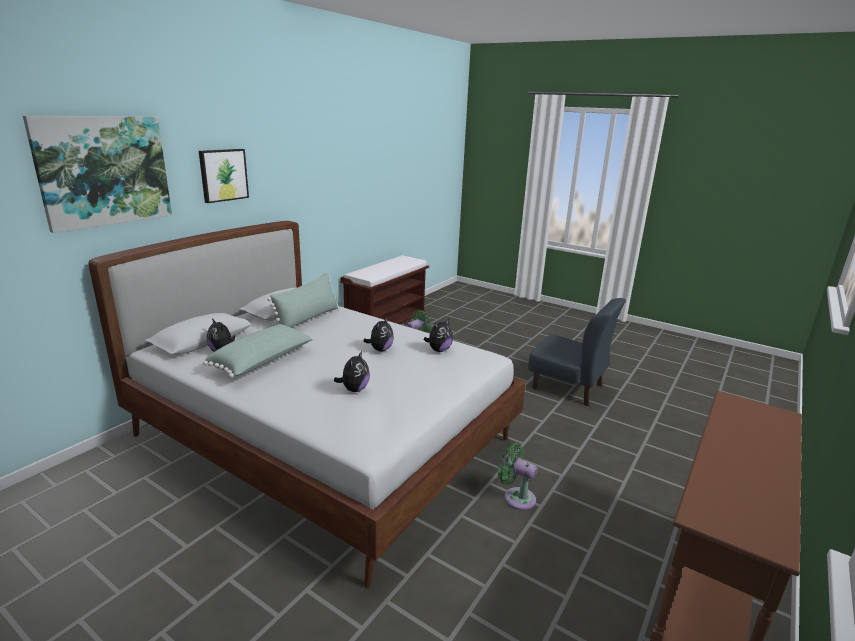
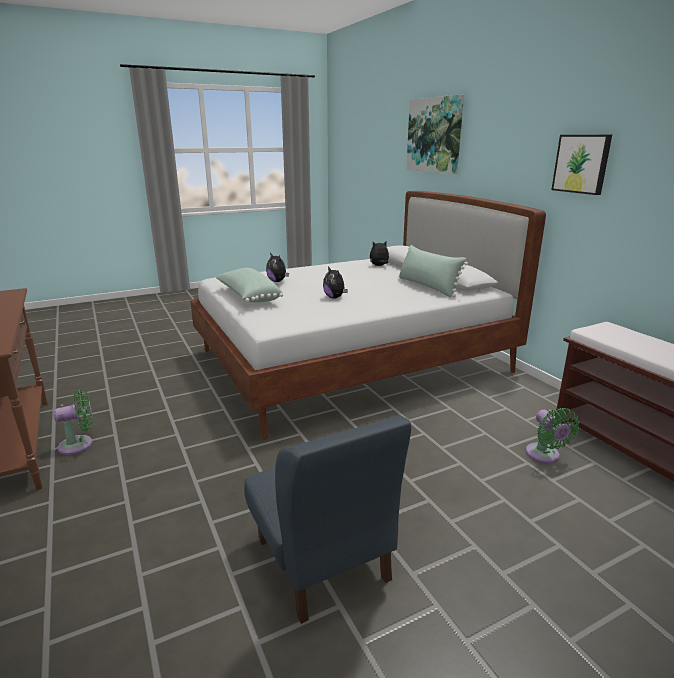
camera: 120 degrees right, 0 degrees up
(223, 175) = (499, 147): picture -> picture (582, 164)
(263, 362) = (351, 271): green pillow -> green pillow (248, 296)
(439, 350) = (307, 313): plush toy -> none
(516, 497) = (194, 414): green fan -> green fan (79, 444)
(568, 387) = (322, 560): blue chair -> blue chair turned 90 degrees counterclockwise

